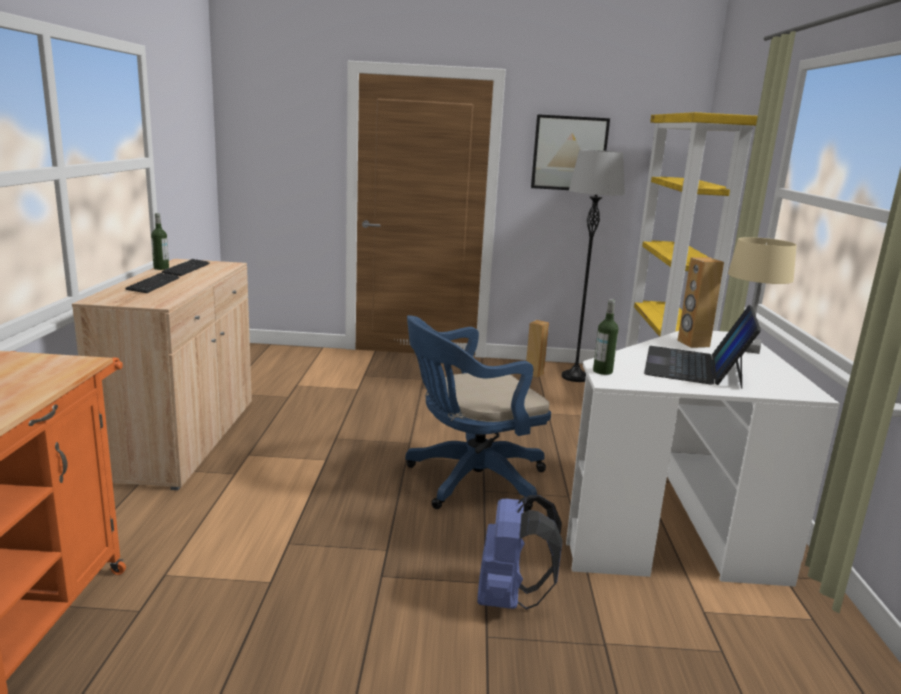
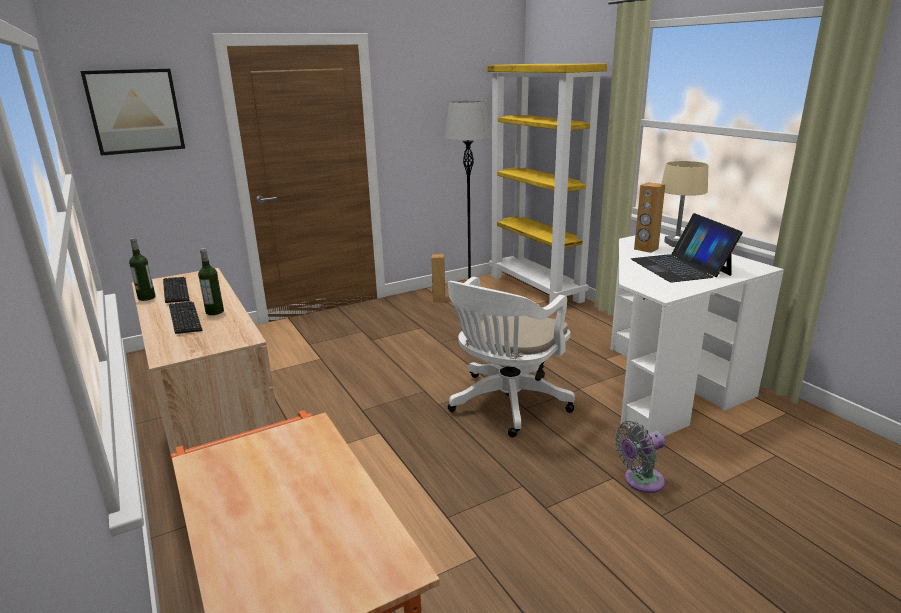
camera: 30 degrees left, 5 degrees up
(469, 481) = (506, 404): blue office chair -> white office chair
(509, 599) = (640, 481): blue backpack -> grey fan
(569, 153) = (429, 105): picture -> picture (135, 111)
(602, 371) = (645, 288): bottle -> bottle (214, 312)

